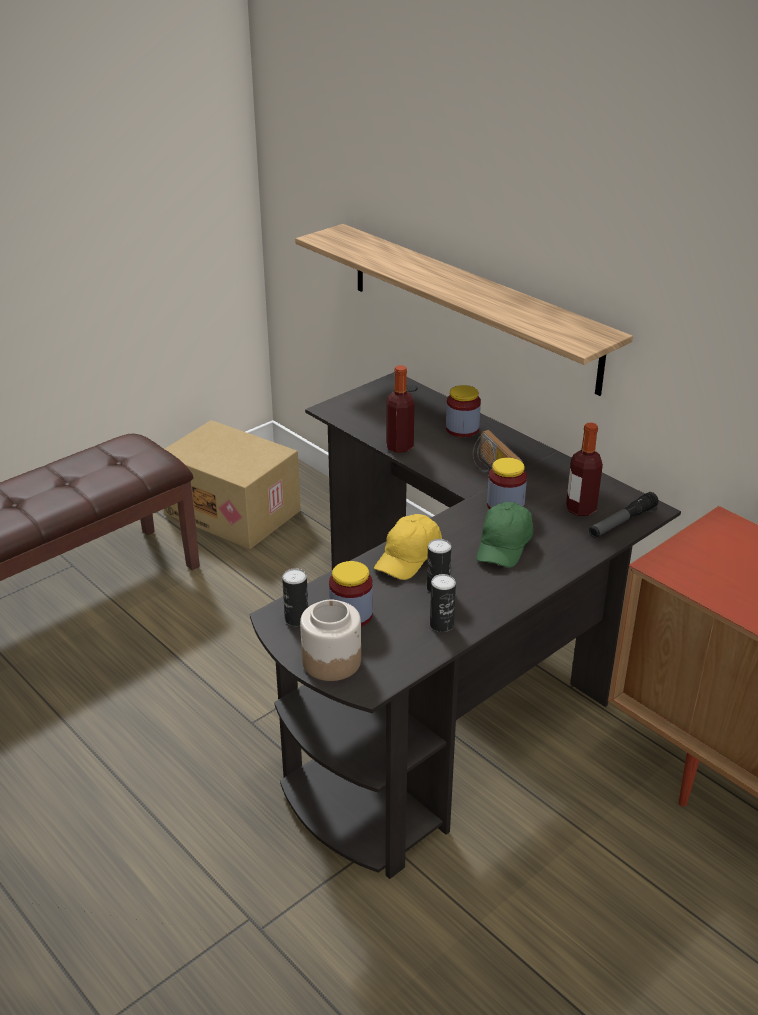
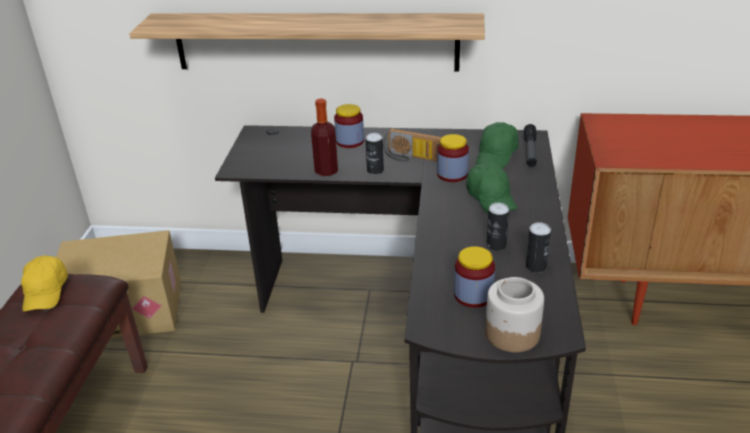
camera: 40 degrees left, 0 degrees up
(296, 619) = (443, 321): can -> can (375, 170)
(409, 558) = (448, 237): yellow cap -> yellow cap (46, 292)
(581, 509) = (496, 155): bottle -> green cap

